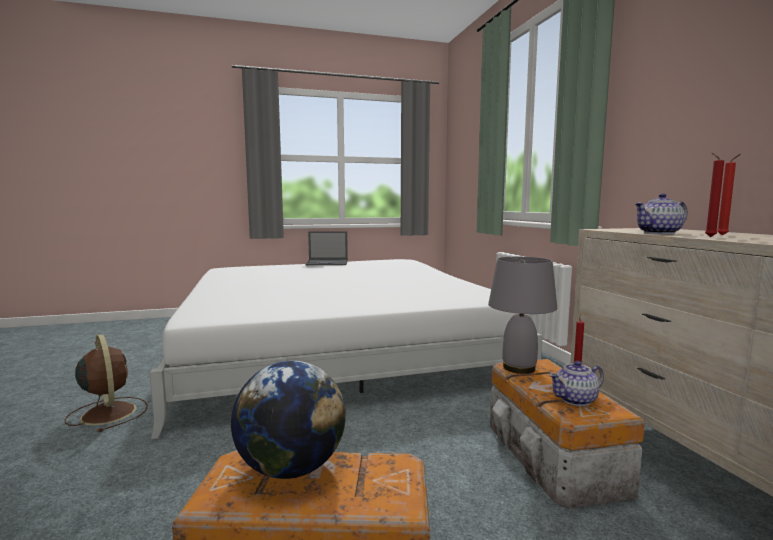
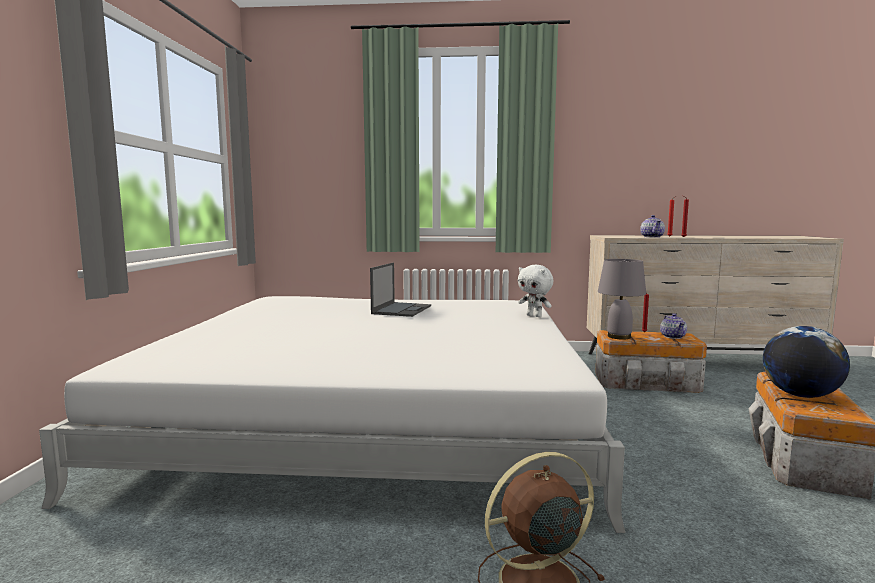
camera: 70 degrees left, 0 degrees up
(327, 263) = (239, 317): laptop -> laptop (402, 309)
(419, 304) = (534, 316): none -> white plush toy

